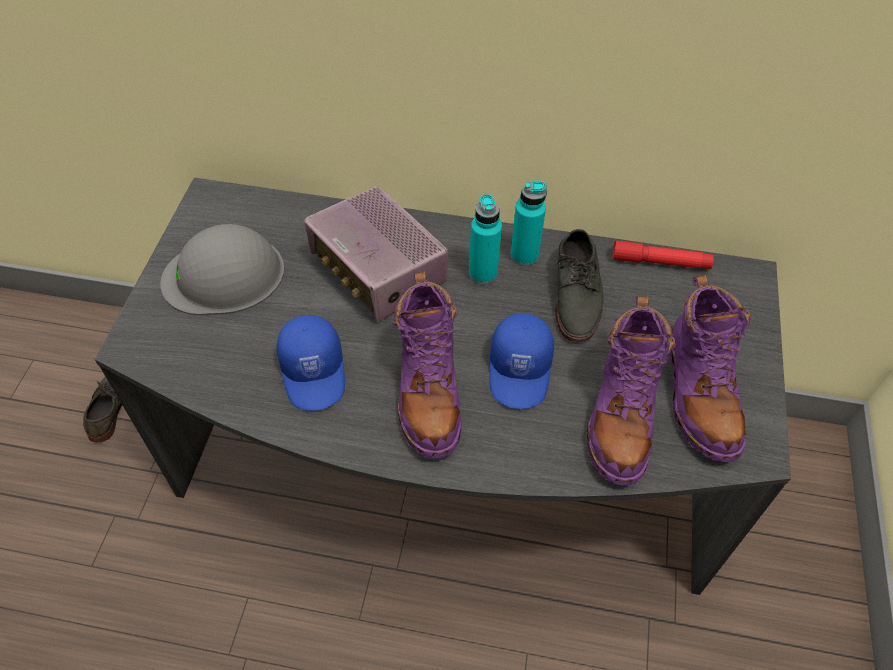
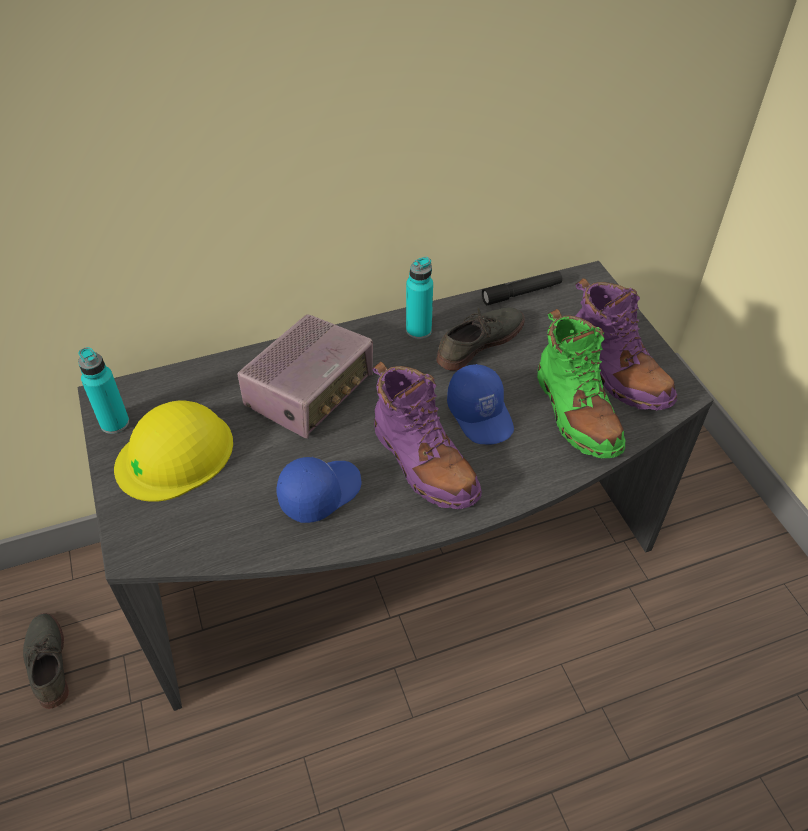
camera: 30 degrees left, 5 degrees down
(224, 275) = (175, 454): grey hard hat -> yellow hard hat
(314, 372) = (319, 492): blue cap -> blue cap turned 90 degrees counterclockwise
(378, 271) = (310, 391): radio -> radio turned 75 degrees counterclockwise
(483, 273) = (397, 357): turquoise bottle -> turquoise bottle (115, 423)
(577, 294) = (479, 341): grey shoe -> grey shoe turned 105 degrees counterclockwise
(621, 416) = (576, 412): purple boot -> green boot
(660, 262) = (521, 293): red flashlight -> black flashlight

